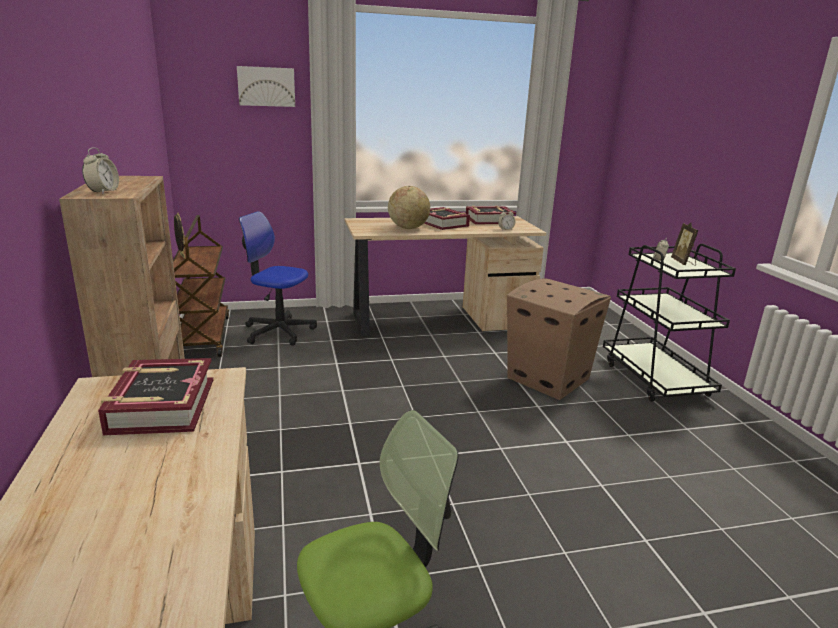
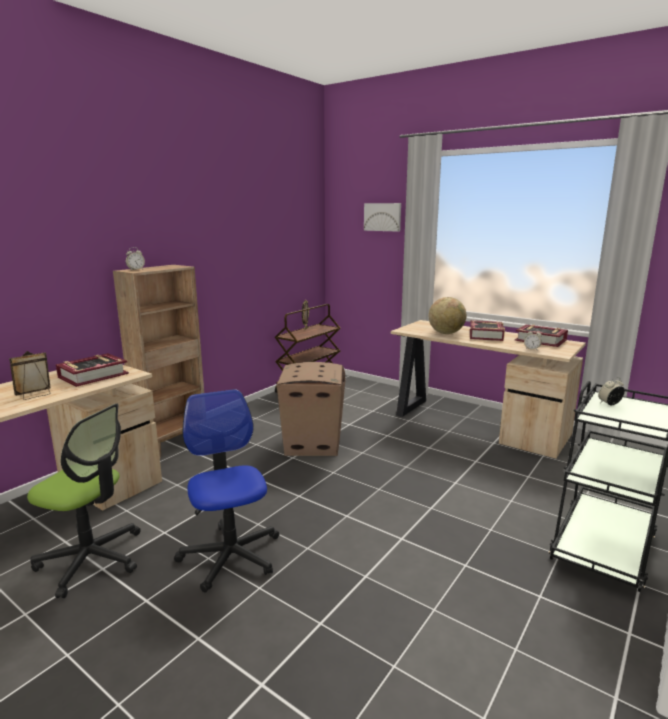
camera: 50 degrees right, 5 degrees down
(279, 331) = (352, 395): office chair -> office chair (230, 556)
(547, 378) = (482, 495): cardboard box -> cardboard box (313, 444)
(683, 263) = (637, 413): picture frame -> picture frame (35, 395)

